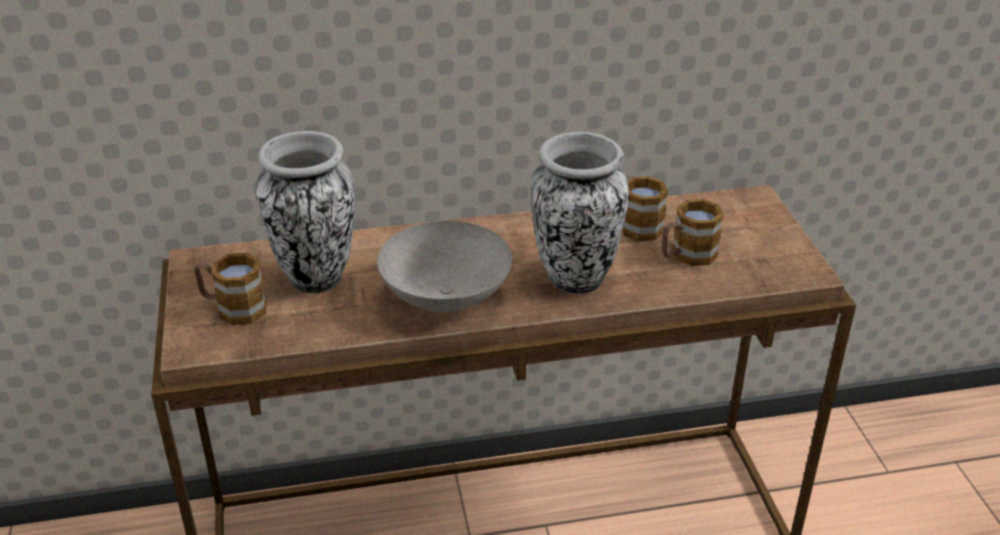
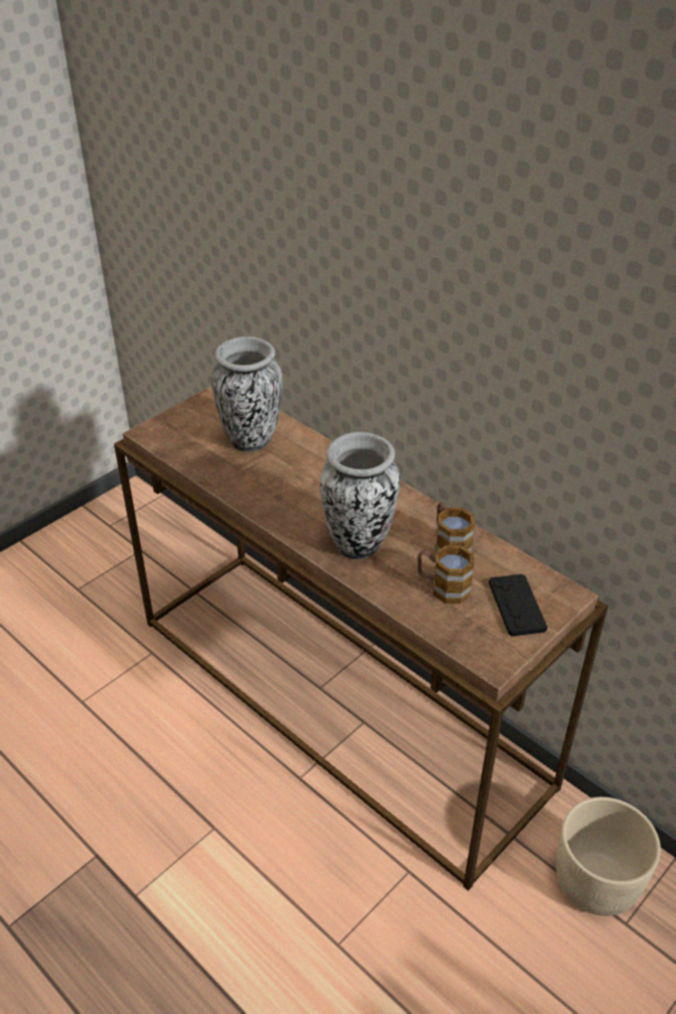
camera: 55 degrees right, 5 degrees up
(233, 308) = (194, 427): mug -> none
(445, 297) = (281, 499): grey bowl -> none
(748, 228) = (516, 606): none -> black game controller
(838, 465) = (596, 881): none -> beige planter

